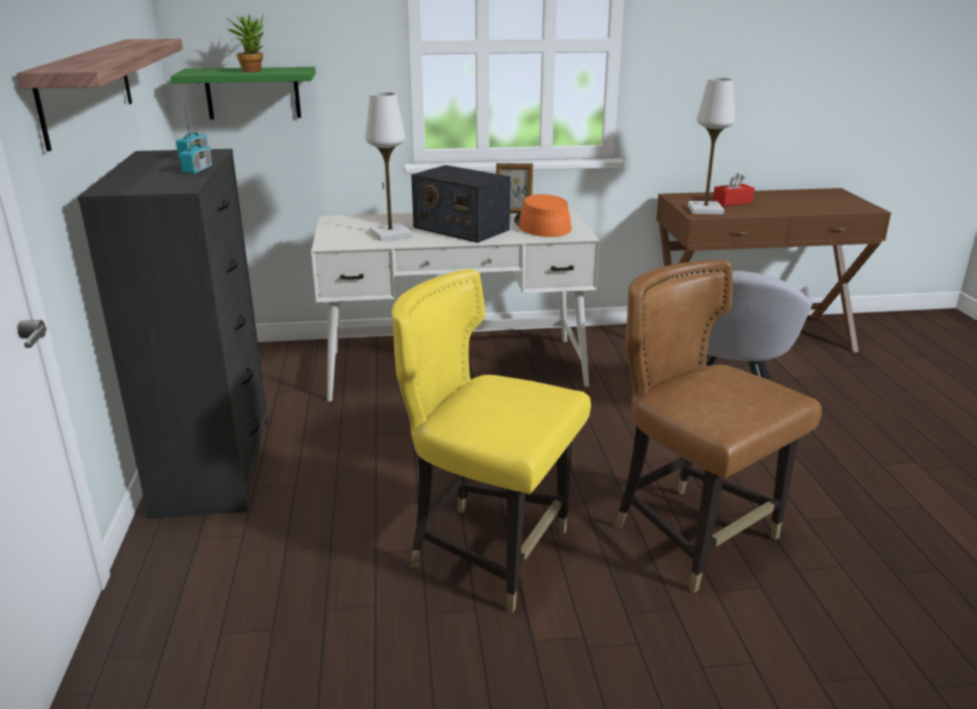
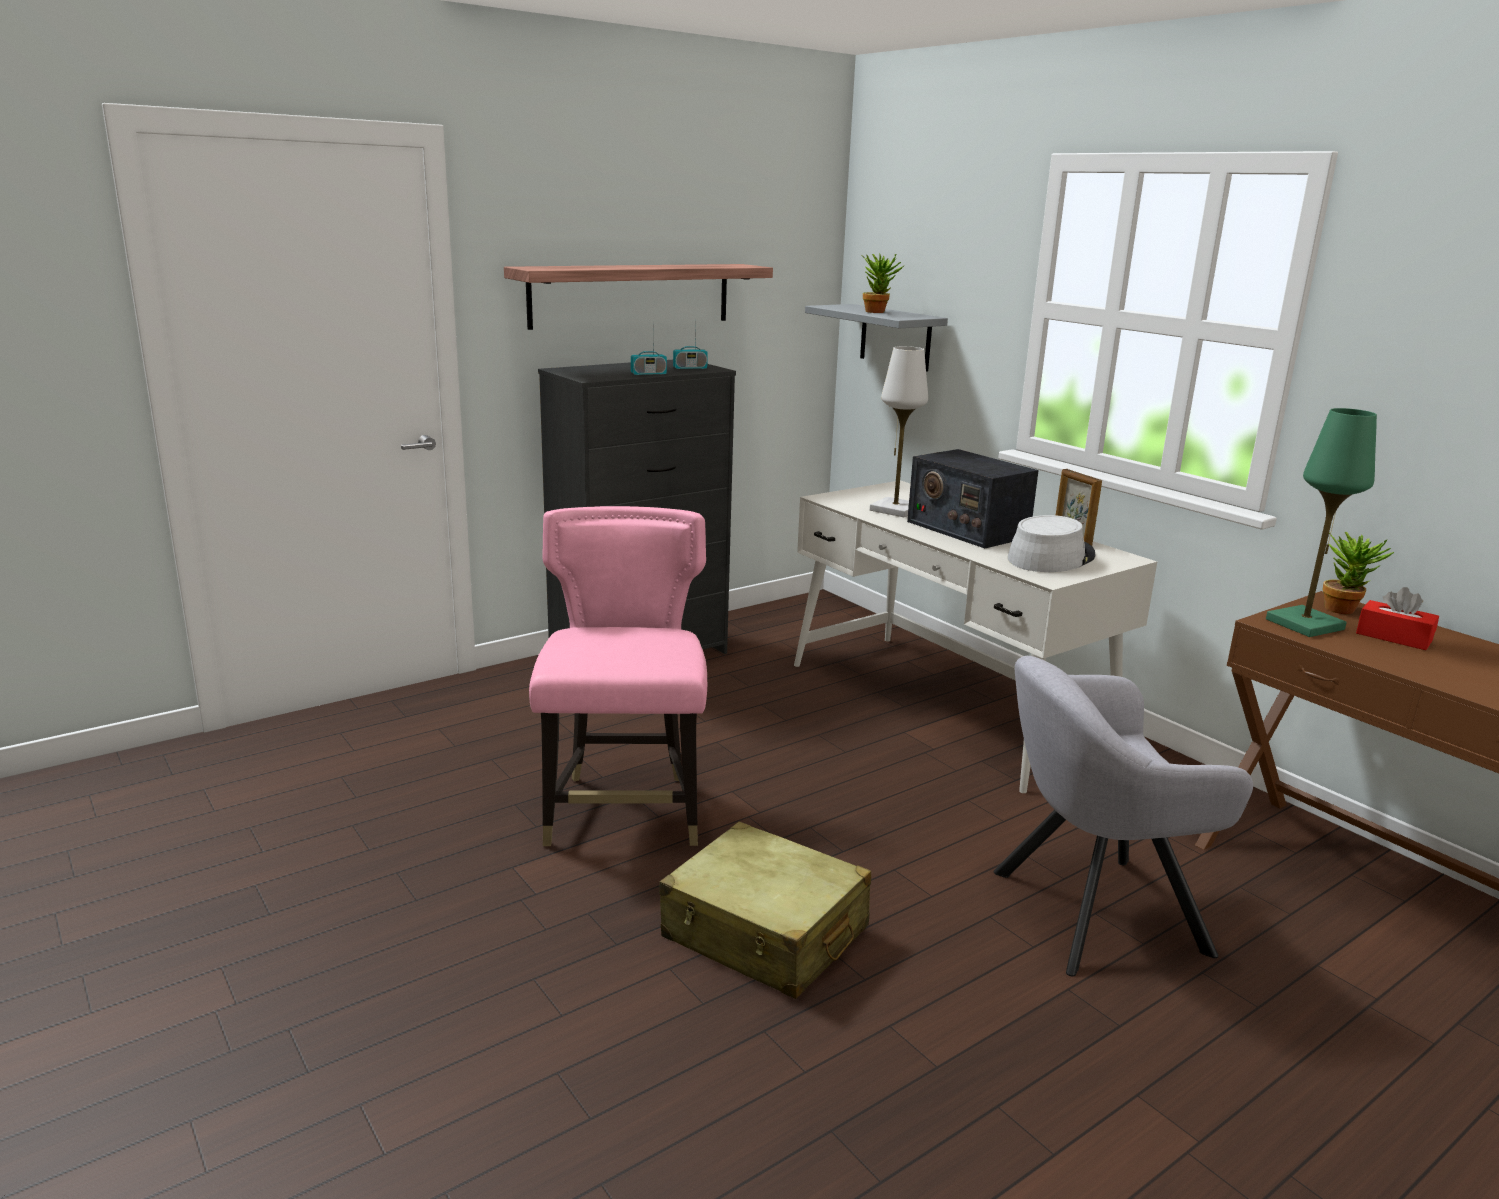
camera: 60 degrees right, 5 degrees down
(253, 93) = (895, 337): green shelf -> grey shelf
(460, 228) = (966, 529): radio -> radio turned 45 degrees counterclockwise
(489, 553) = (624, 812): yellow chair -> pink chair
(541, 225) = (1050, 557): orange hat -> grey hat
(688, 198) = (1344, 609): none -> potted plant
(693, 535) = (765, 933): brown chair -> beige suitcase
(705, 210) = (1304, 624): white table lamp -> green table lamp

